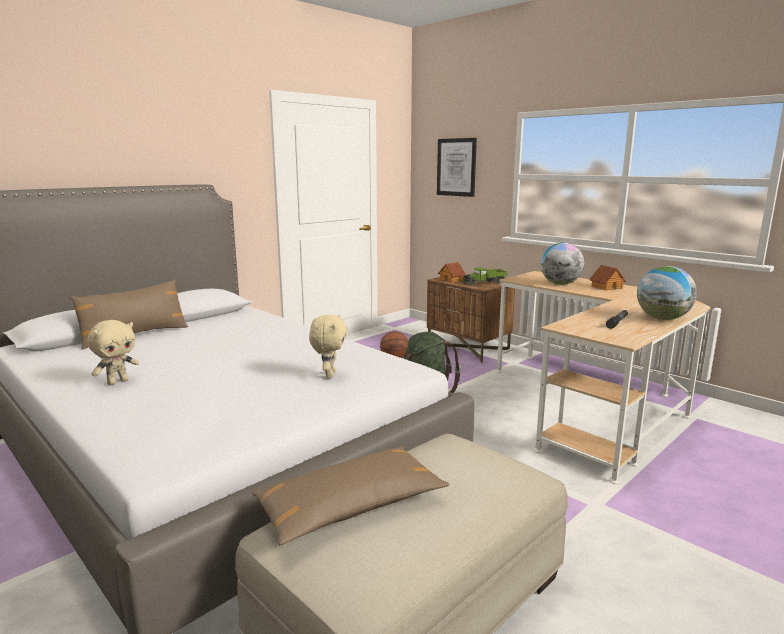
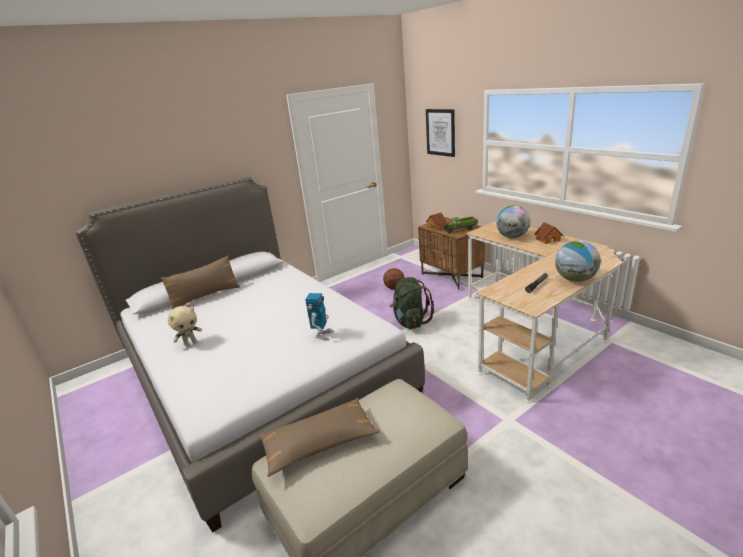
camera: 10 degrees right, 10 degrees up
(329, 375) = (322, 335): beige plush toy -> toy robot

